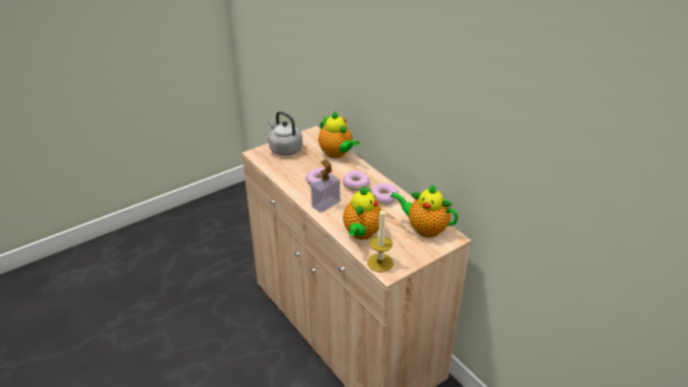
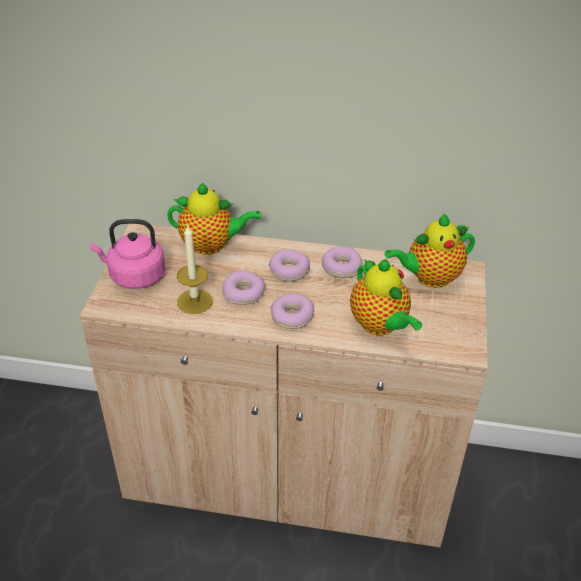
camera: 45 degrees left, 5 degrees up
(284, 149) = (134, 276): grey kettle -> pink kettle
(326, 204) = (292, 317): soap dispenser -> donut
(380, 262) = (445, 345): candle -> candle (194, 301)

